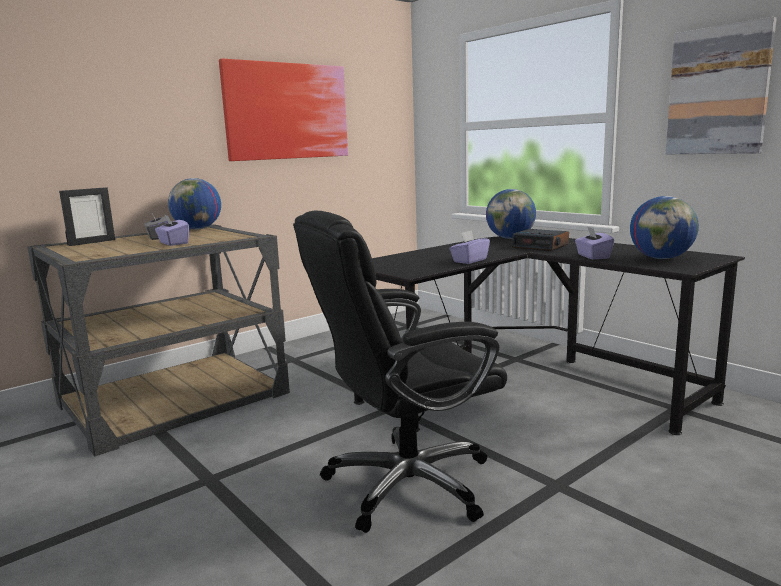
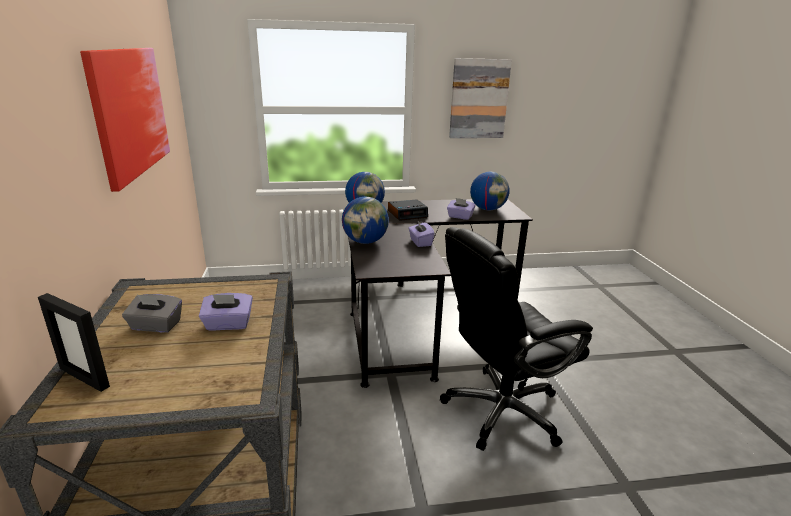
camera: 60 degrees left, 10 degrees up
(92, 242) = (86, 376): picture frame -> picture frame turned 135 degrees clockwise
(198, 229) = (141, 293): globe -> globe (365, 242)
(408, 483) = (502, 410): black office chair -> black office chair turned 60 degrees clockwise

